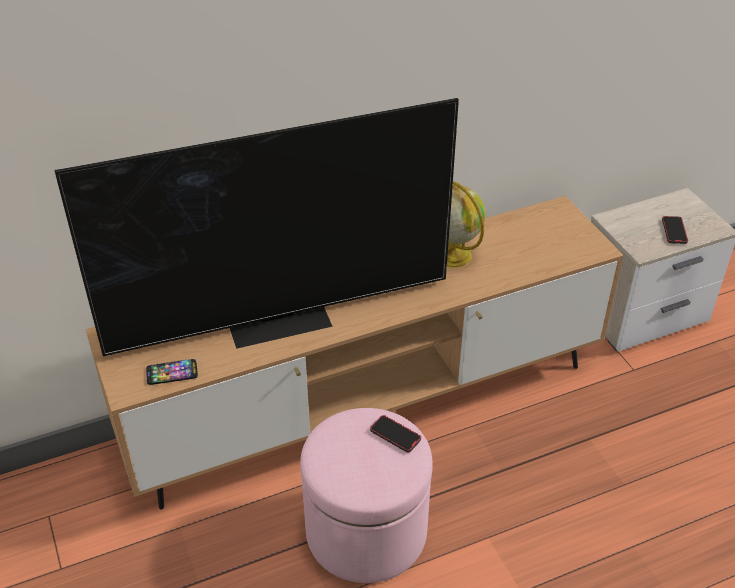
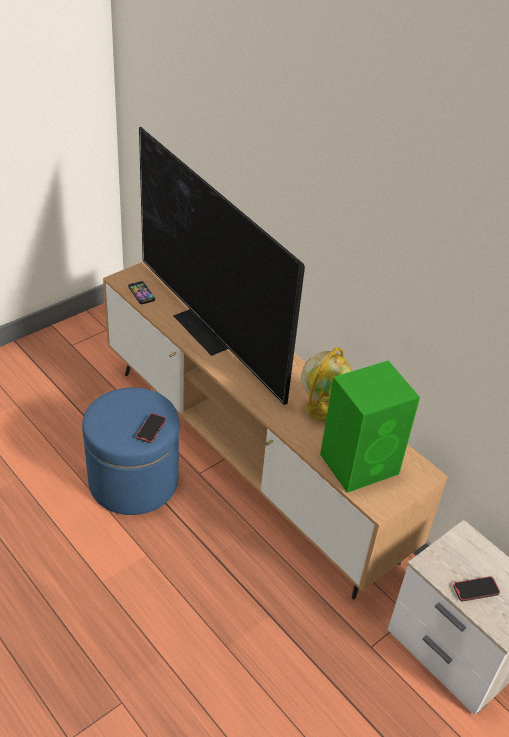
camera: 70 degrees right, 0 degrees up
(366, 531) = (133, 481): pink ottoman -> blue ottoman
(540, 246) = (361, 463): none -> green speaker

